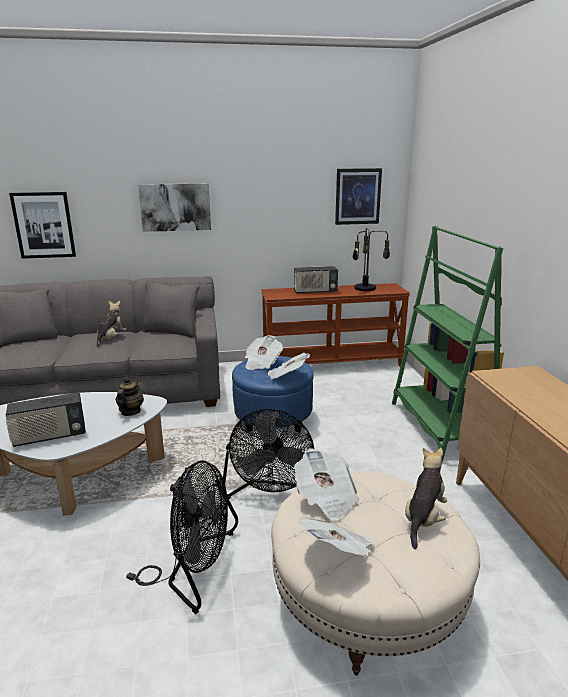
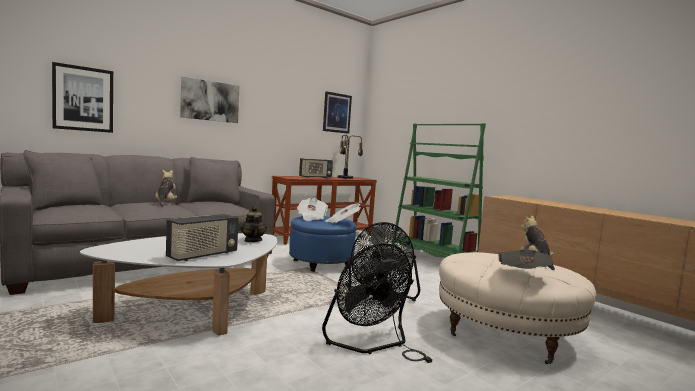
camera: 30 degrees left, 15 degrees down
(193, 569) = (379, 343): black fan -> black fan turned 105 degrees counterclockwise
(326, 498) = (475, 259): newspaper -> none

